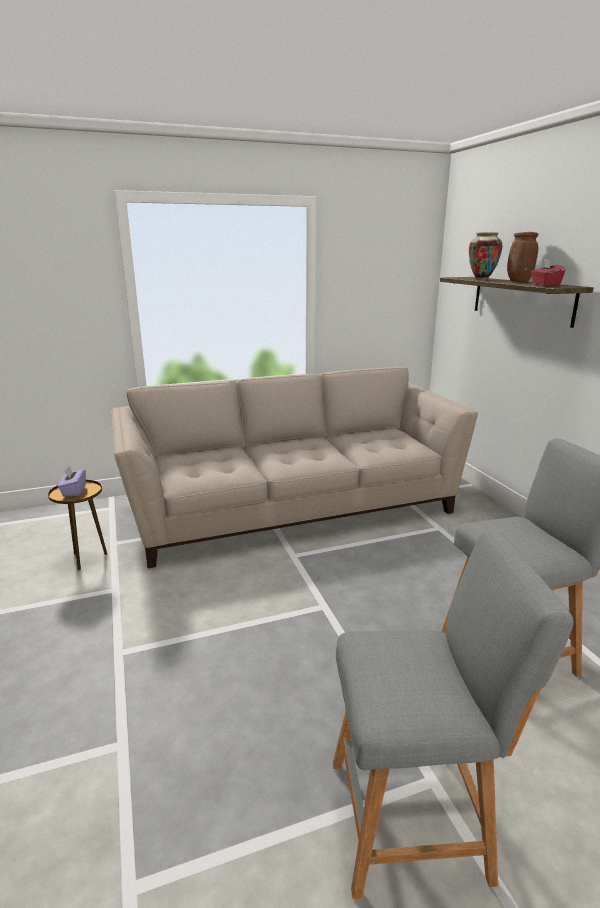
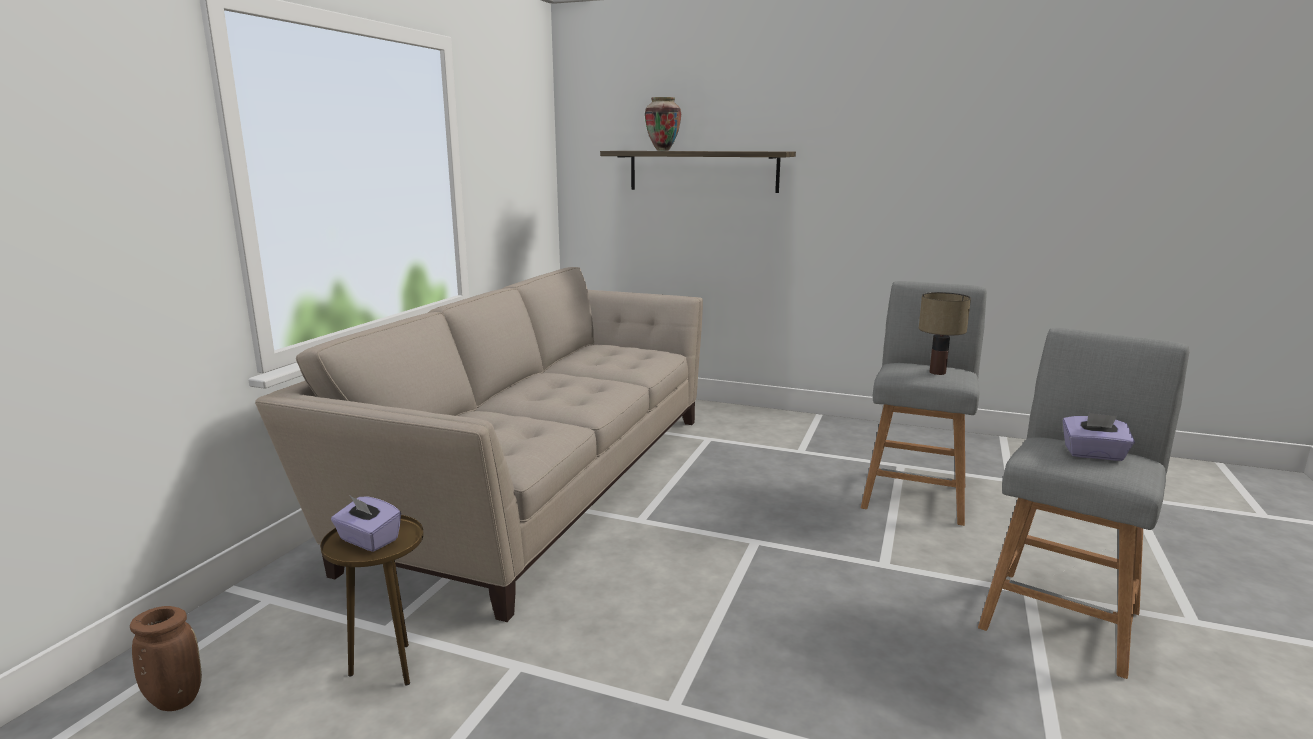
camera: 50 degrees left, 5 degrees down
(412, 672) = (1093, 454): none -> purple tissue box
(518, 281) = (708, 150): brown vase -> brown vase (173, 701)
(520, 541) = (938, 372): none -> table lamp
(545, 285) = (759, 151): red tissue box -> none

